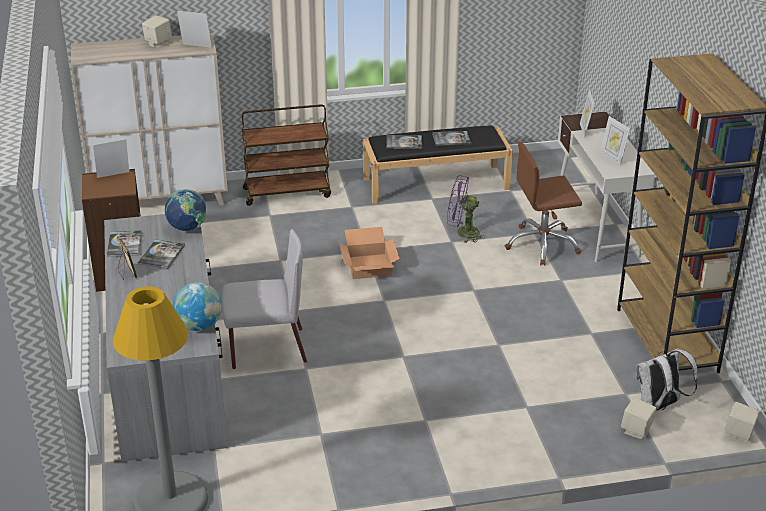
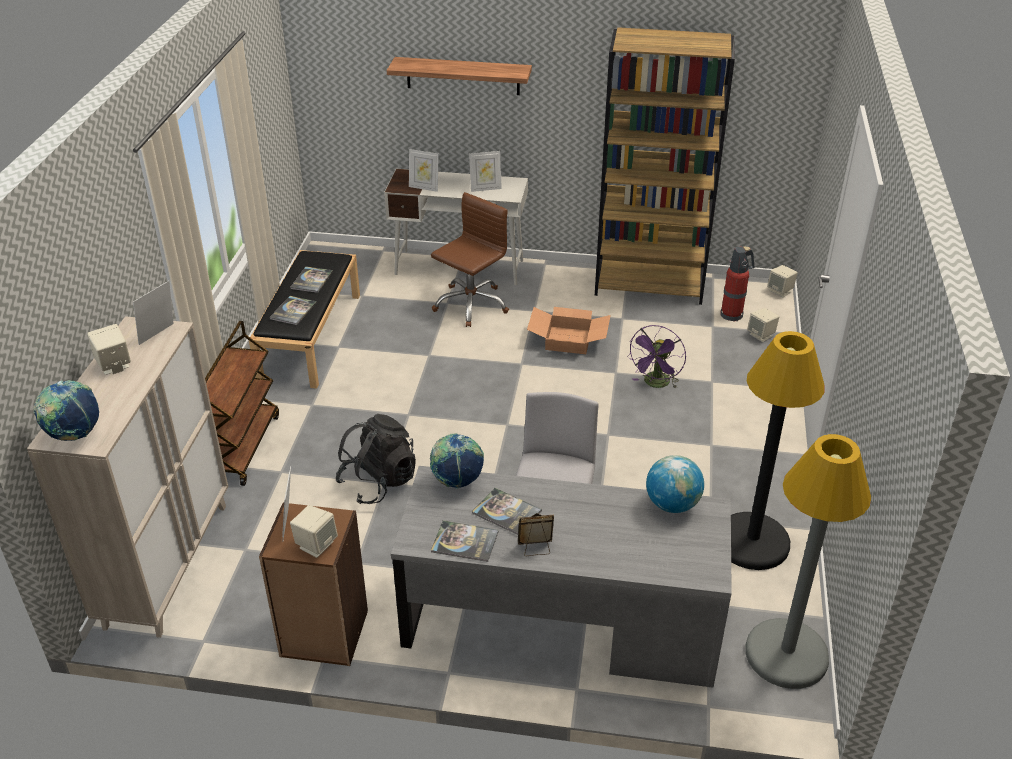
camera: 70 degrees left, 5 degrees up
(87, 51) = (74, 435): none -> globe
(98, 189) = (316, 544): none -> beige speaker
(280, 257) = (378, 482): none -> black backpack
(301, 463) = (752, 542): none -> black floor lamp
(370, 266) = (439, 419): cardboard box -> cardboard box (569, 340)
(462, 233) = (418, 344): purple fan -> purple fan (655, 384)
(542, 245) = (471, 304): brown office chair -> brown office chair turned 150 degrees counterclockwise
(646, 47) = (463, 76): none -> shelf
(660, 405) = (732, 314): white backpack -> fire extinguisher

